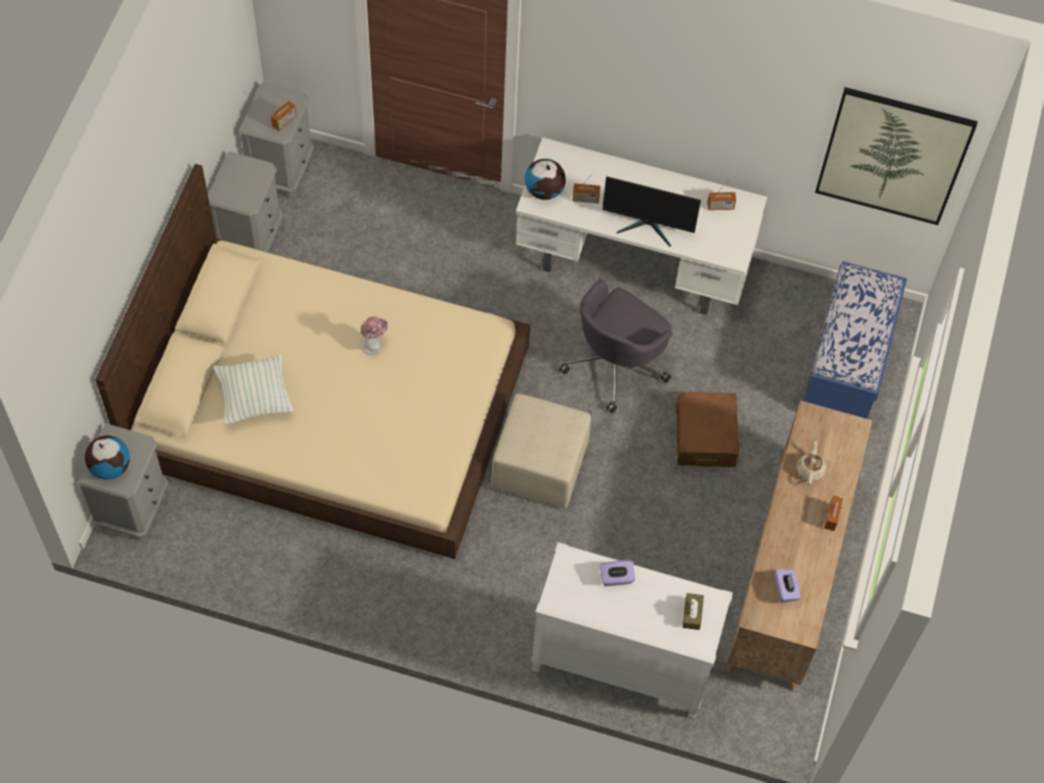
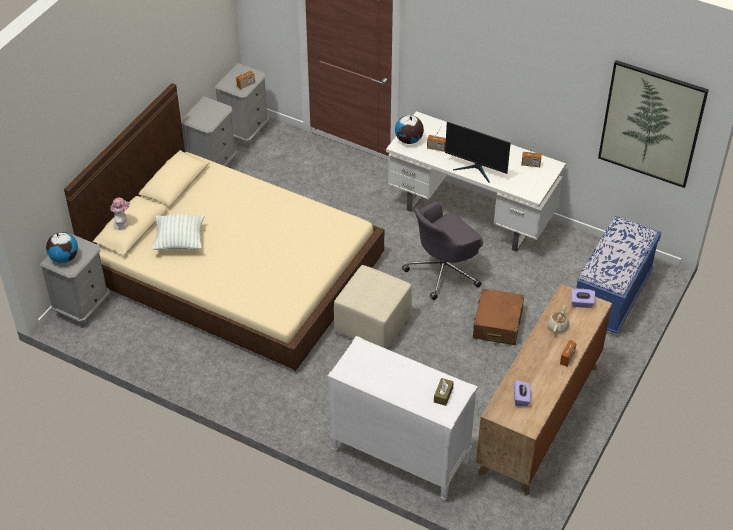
camera: 15 degrees right, 15 degrees down
(374, 345) = (270, 222): hat -> hat (122, 223)
(616, 578) = (392, 364): purple tissue box -> purple tissue box (581, 303)

